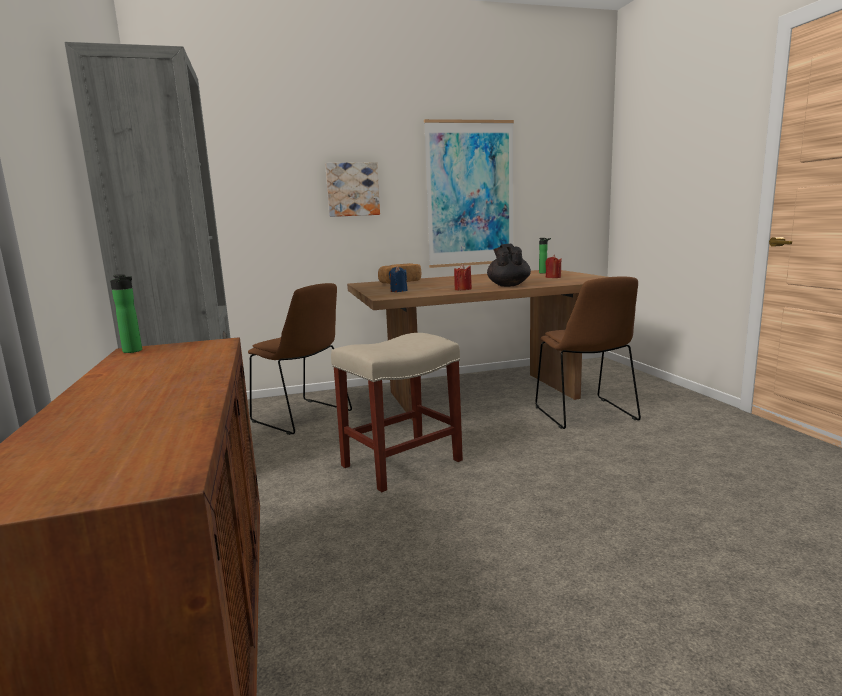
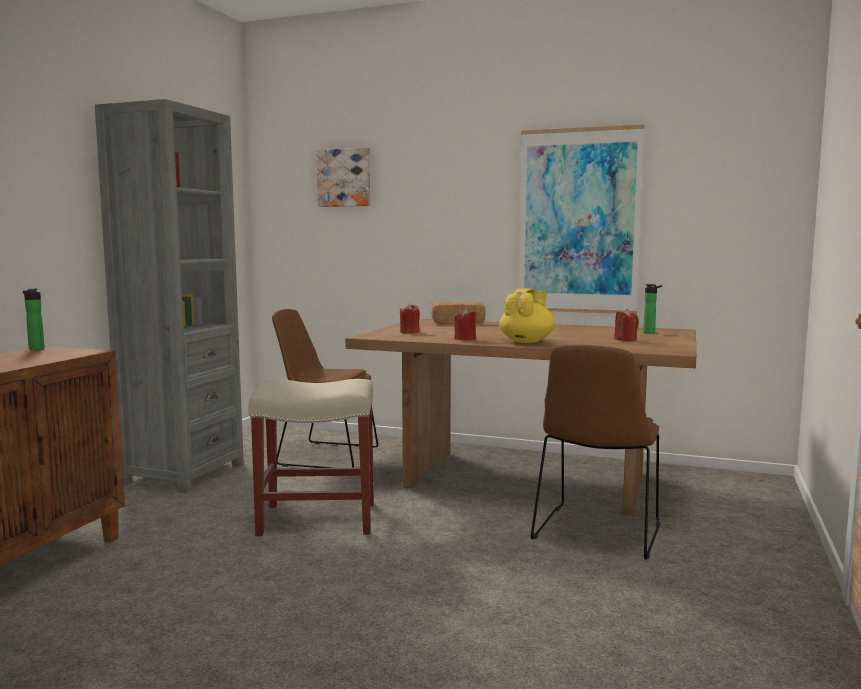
camera: 35 degrees right, 5 degrees down
(303, 417) = (325, 456): brown chair -> brown chair turned 120 degrees clockwise
(352, 189) = (434, 213): picture -> picture (344, 178)
(398, 291) = (409, 332): blue candle -> red candle
(508, 285) = (527, 341): black teapot -> yellow teapot

